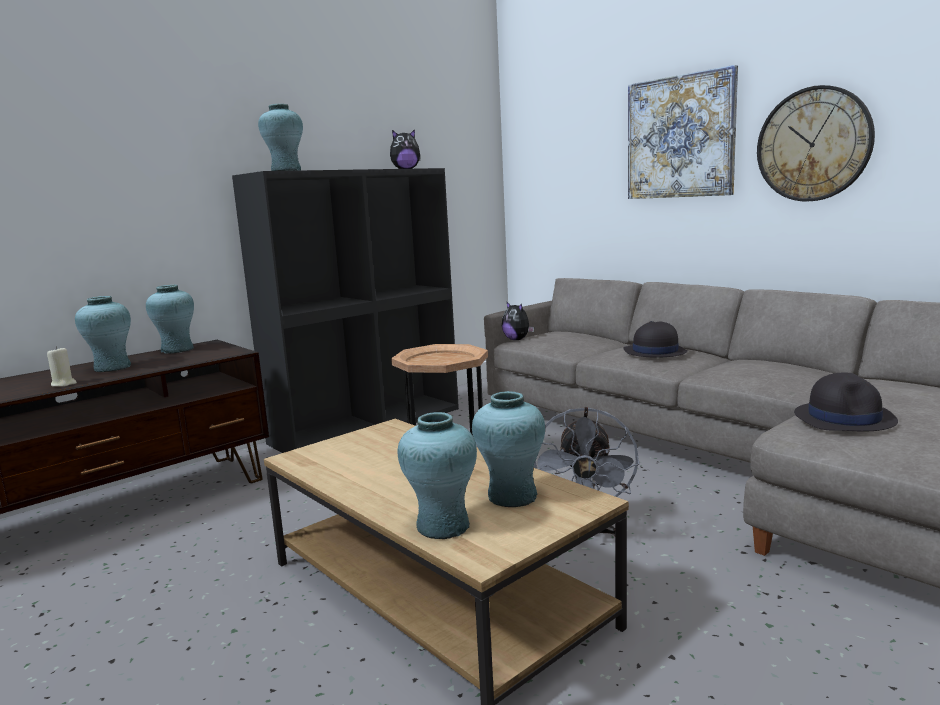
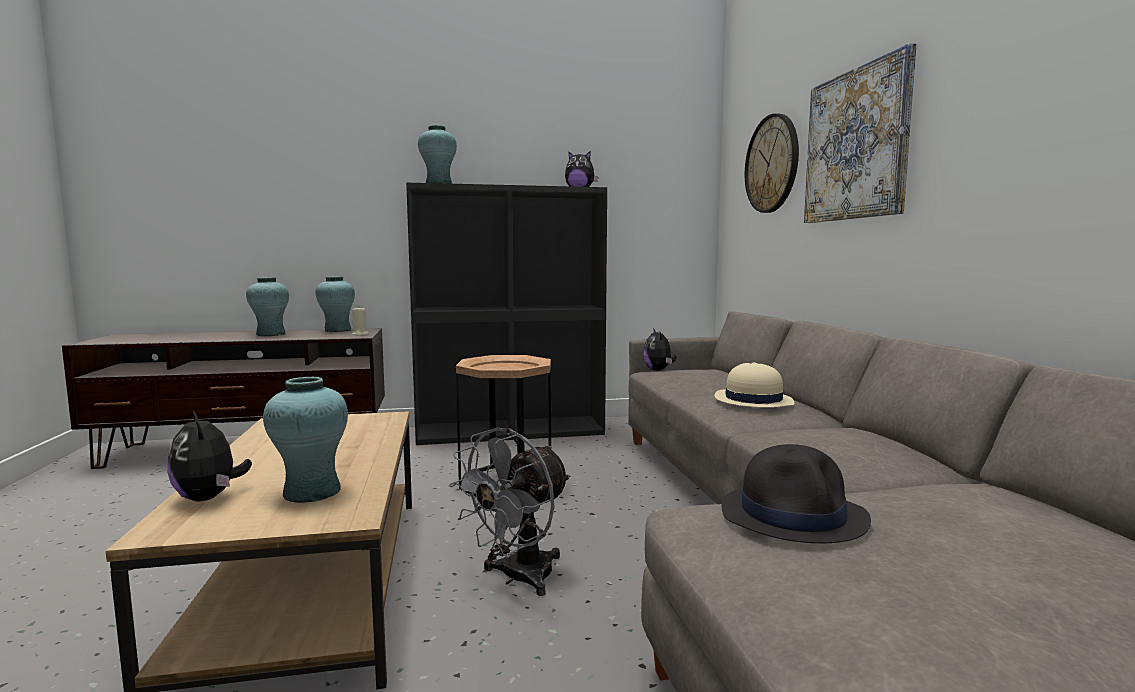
camera: 30 degrees right, 5 degrees down
(64, 384) = (218, 338): beige candle -> beige candle (360, 334)
(442, 526) = (209, 498): turquoise vase -> plush toy
(654, 352) = (752, 400): black hat -> beige hat
(813, 144) = (995, 137): wall clock -> wall clock (772, 164)

